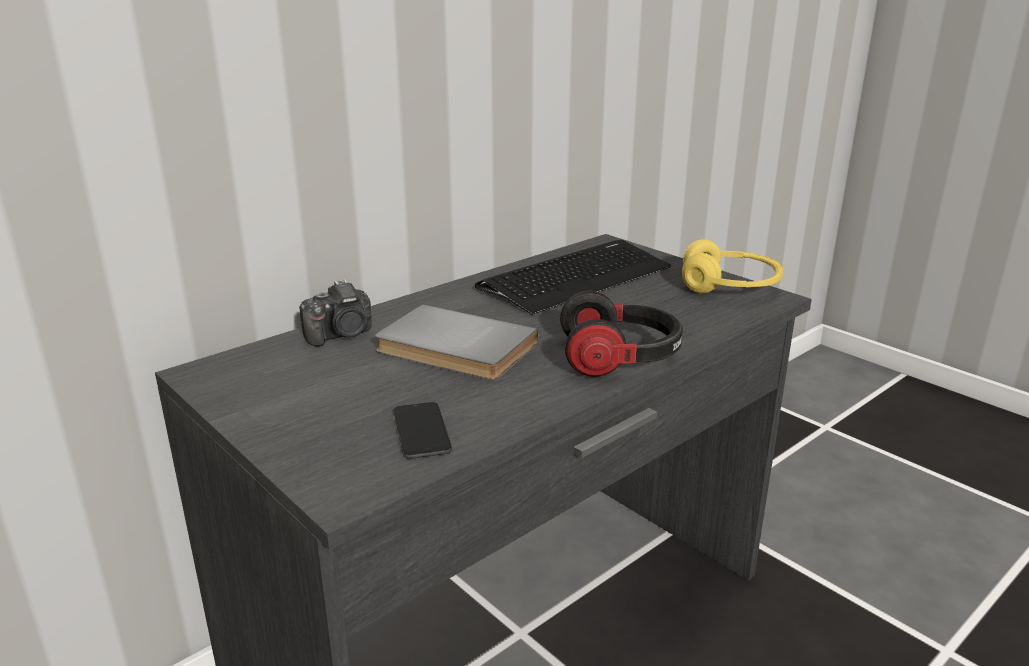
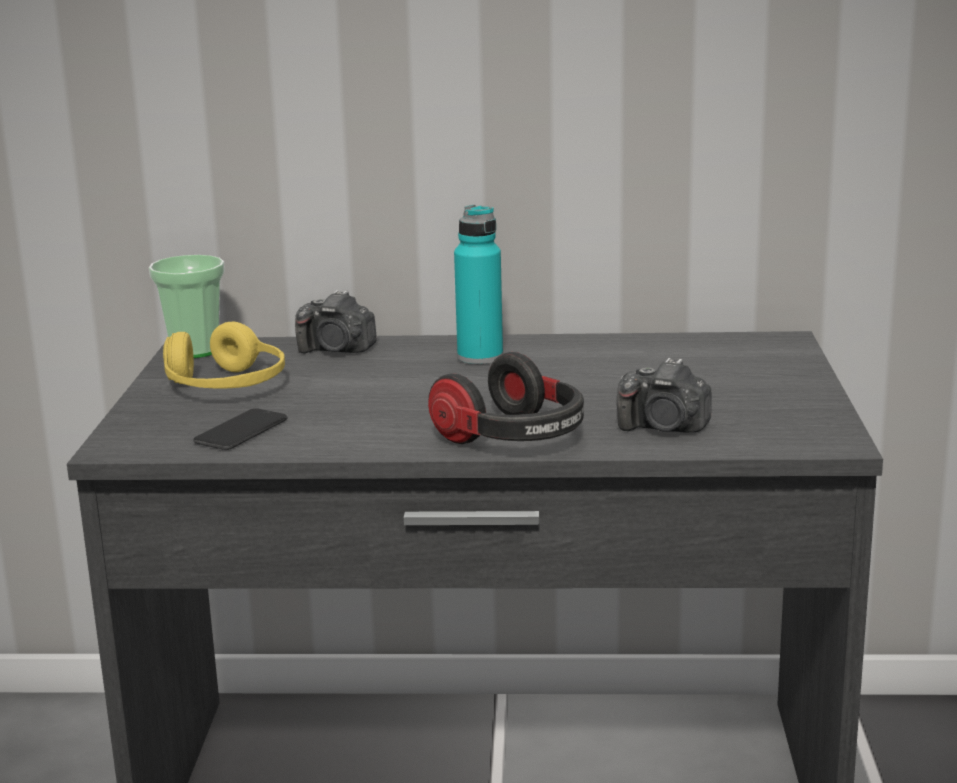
camera: 45 degrees right, 5 degrees down
(212, 375) = (195, 350): none -> cup
(453, 349) = (394, 386): grey book -> none
(461, 307) = (480, 357): none -> turquoise bottle
(576, 278) = (654, 363): keyboard -> none
(680, 318) = (664, 428): none -> camera
(729, 286) = (810, 418): yellow headphones -> yellow headphones (225, 387)

